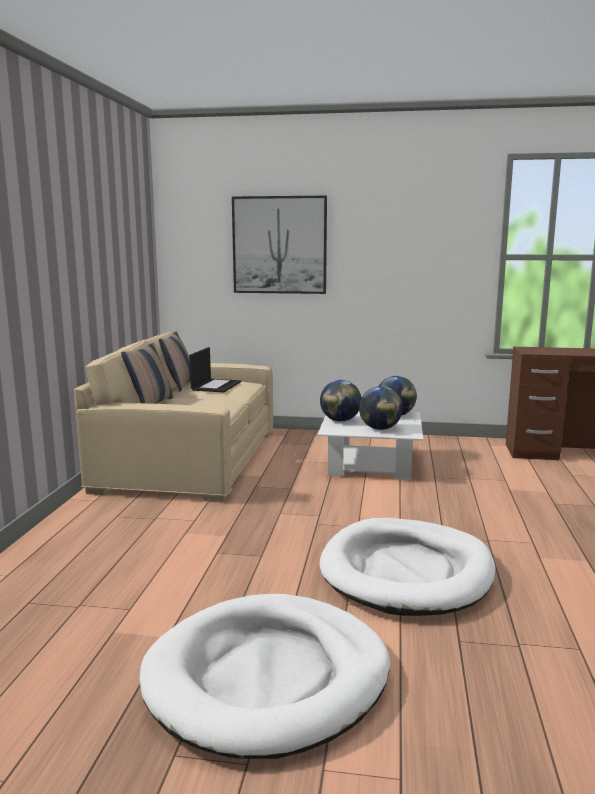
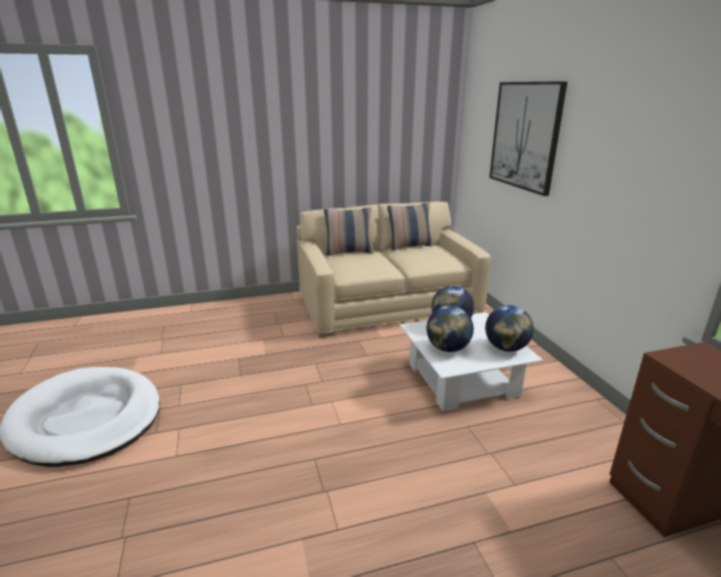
camera: 65 degrees right, 10 degrees up
(216, 386) = (422, 255): laptop -> none
(407, 572) = (237, 448): white dog bed -> none

